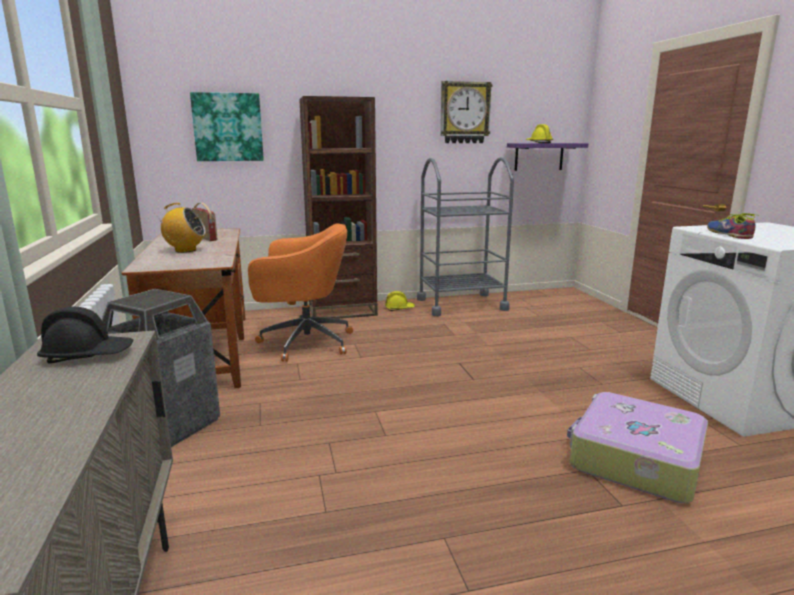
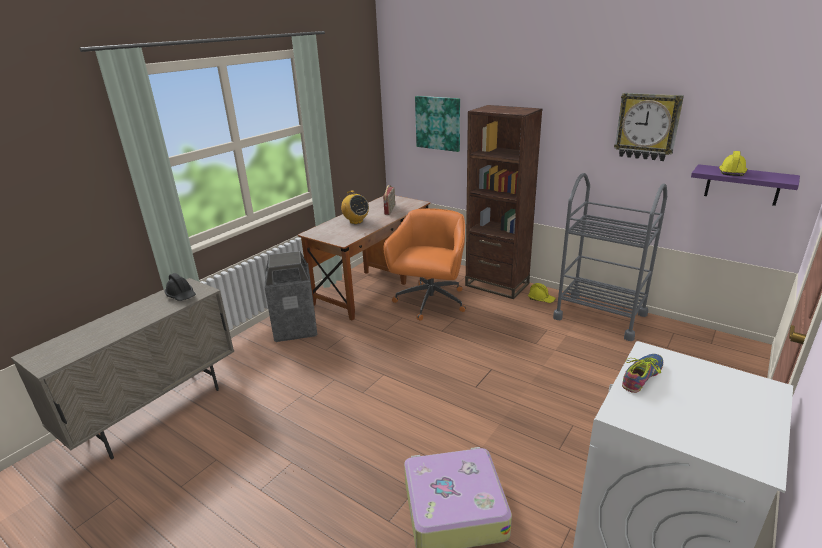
camera: 50 degrees right, 10 degrees up
(303, 342) = (430, 302): orange office chair -> orange office chair turned 120 degrees counterclockwise

